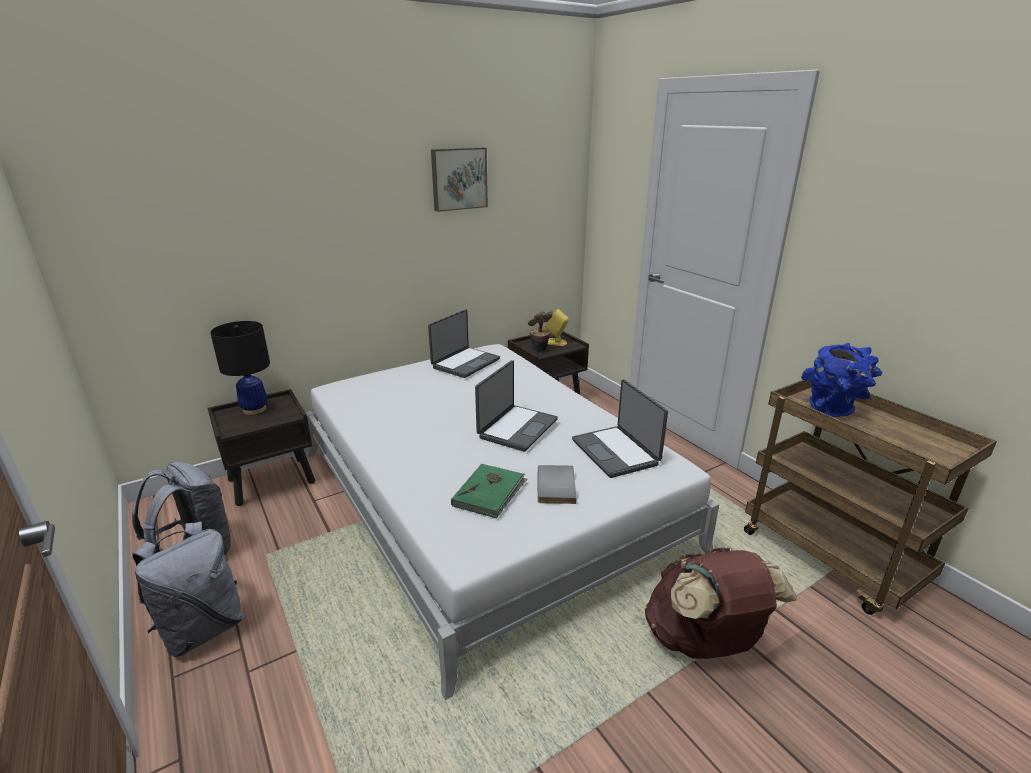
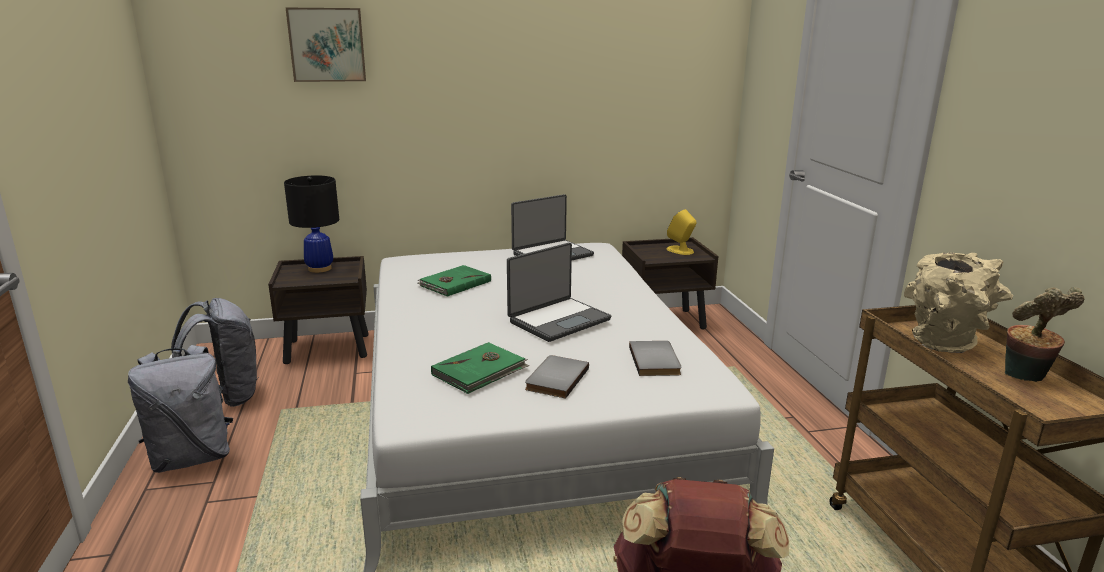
camera: 20 degrees right, 5 degrees down
(401, 406) = (454, 283): none -> green book
(458, 179) = (572, 45): picture -> picture (327, 44)
(539, 350) = (654, 256): potted plant -> potted plant (1025, 378)
(616, 452) = (656, 361): laptop -> grey book
(833, 411) = (945, 345): blue vase -> beige vase

